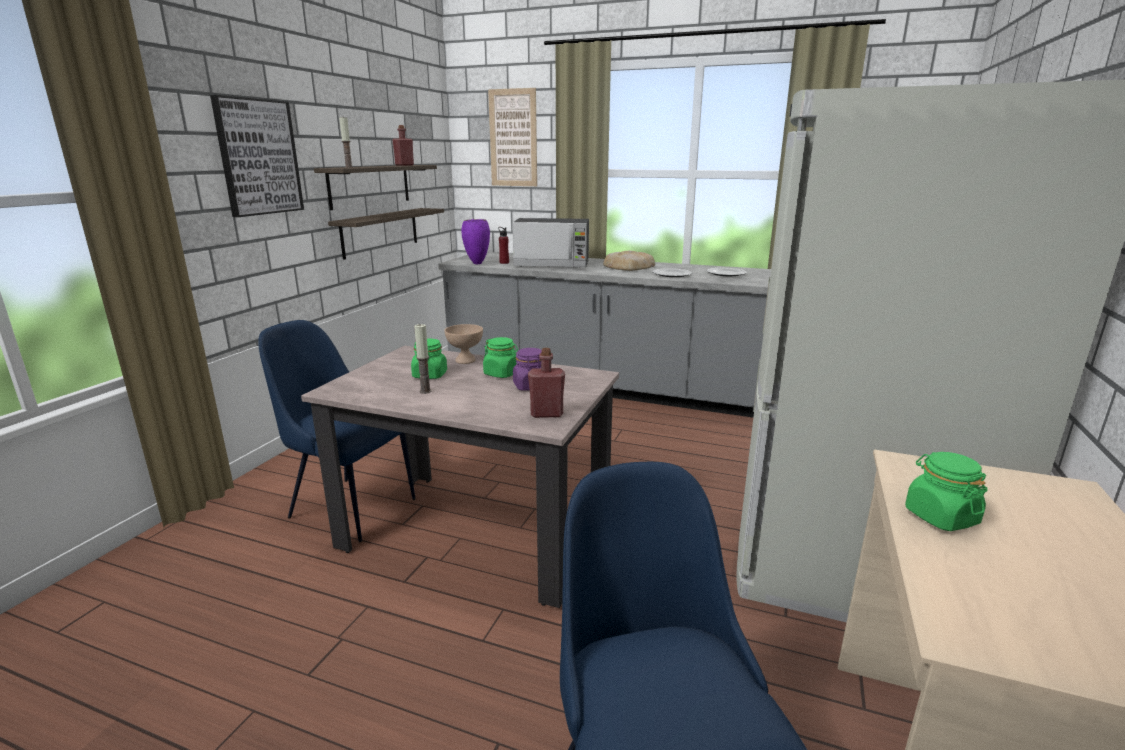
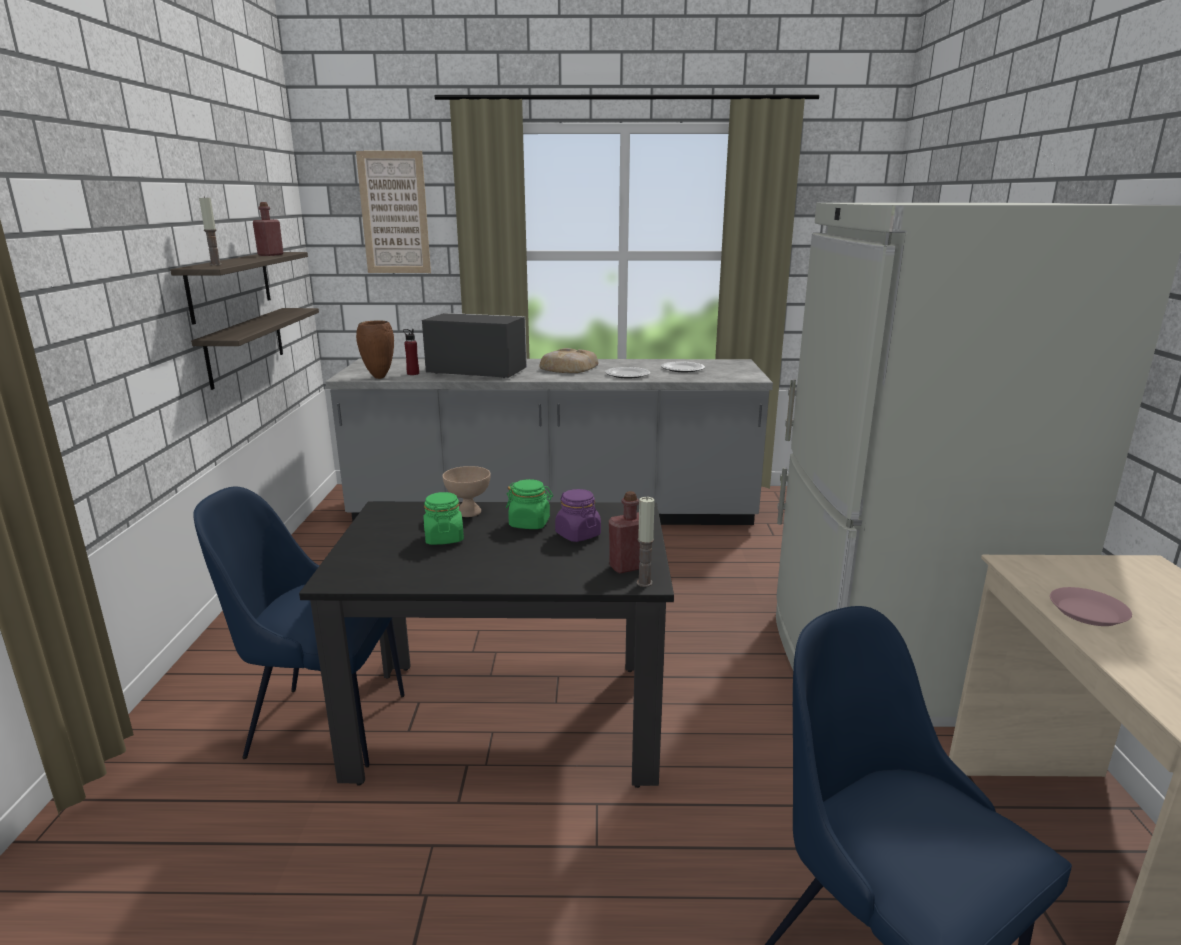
camera: 20 degrees left, 0 degrees up
(258, 157) = (109, 261): picture -> none
(425, 391) = (460, 560): candle -> candle (644, 583)
(476, 263) = (378, 377): purple vase -> brown vase
(476, 533) = (508, 721): beige dining table -> black dining table
(552, 264) = (476, 371): microwave -> microwave turned 150 degrees counterclockwise
(940, 517) = (1088, 612): green jar -> pink plate

